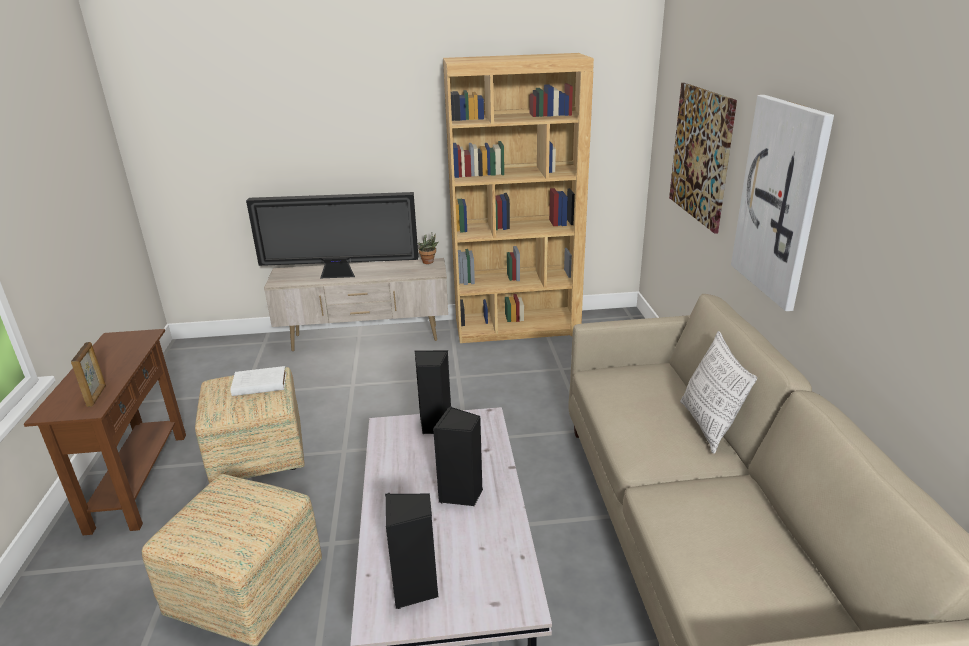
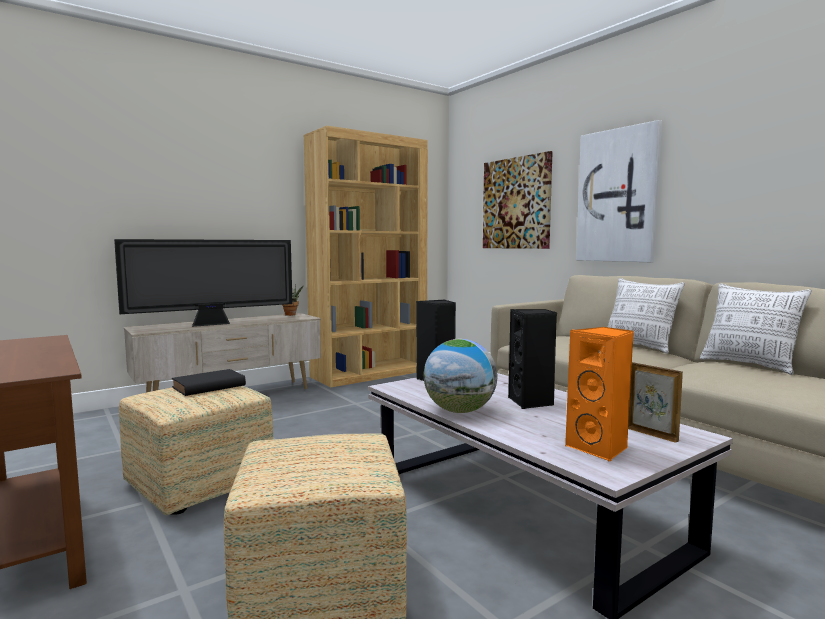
camera: 30 degrees left, 20 degrees down
(97, 396) = (44, 365): picture frame -> picture frame (651, 434)
(258, 384) = (207, 387): white book -> black book
(386, 487) = (459, 411): none -> globe
(415, 588) = (600, 448): black speaker -> orange speaker
(770, 513) = (749, 365): none -> pillow

